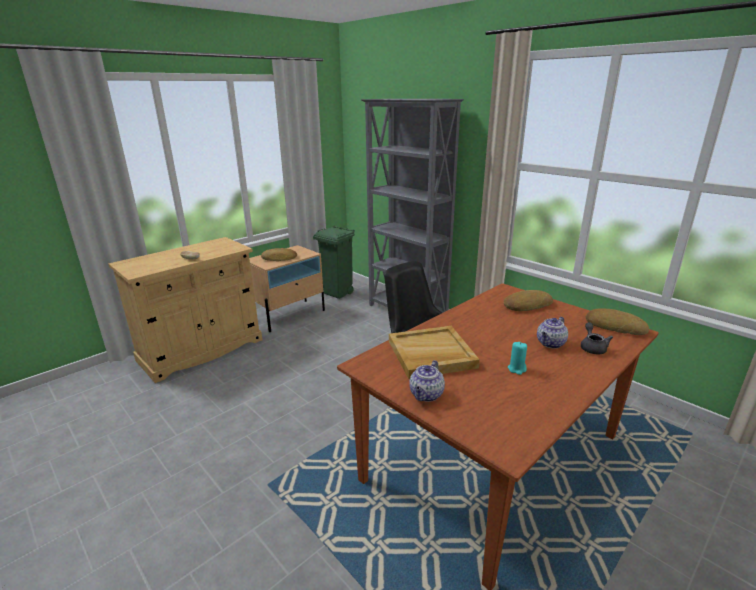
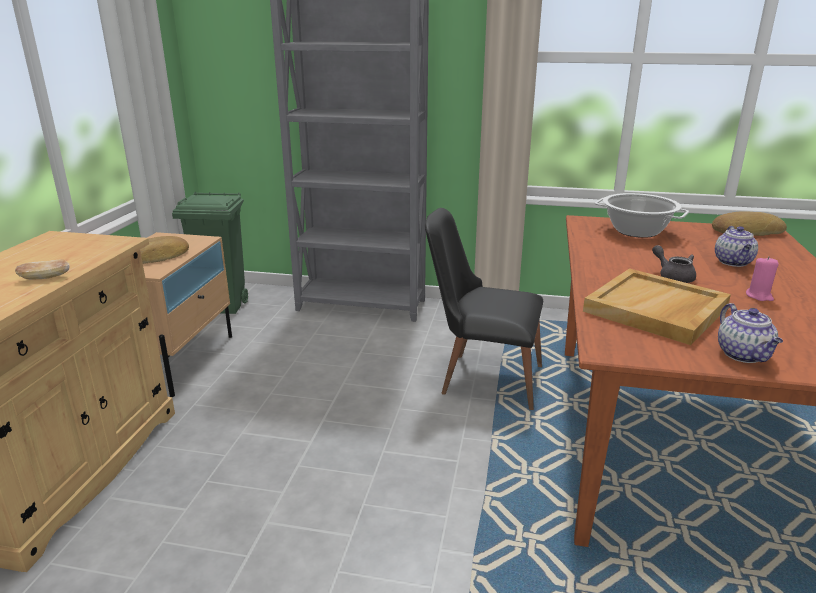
camera: 35 degrees left, 0 degrees up
(517, 369) = (759, 296): turquoise candle -> pink candle
(526, 305) = (636, 231): bread -> cooking pot
(592, 347) = (770, 255): grey teapot -> grey teapot (673, 276)

